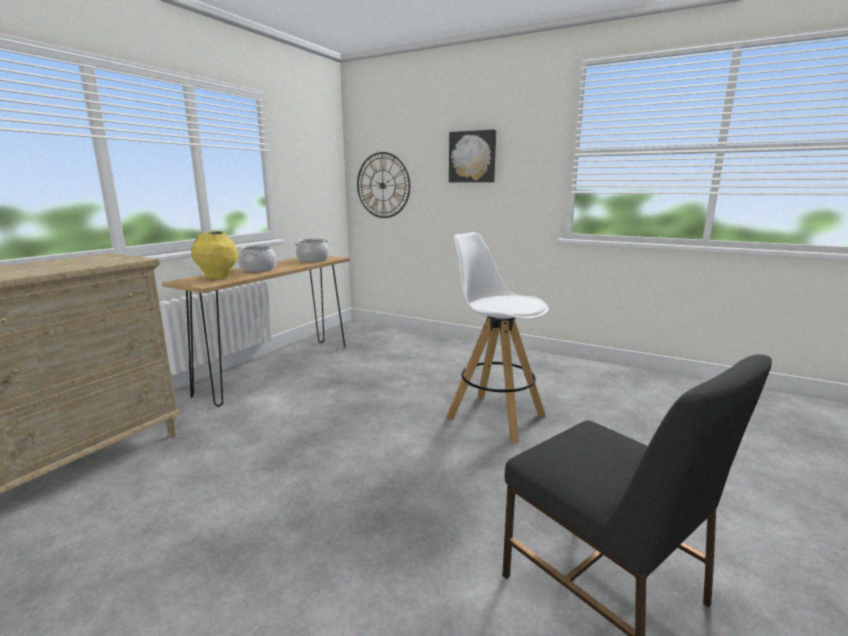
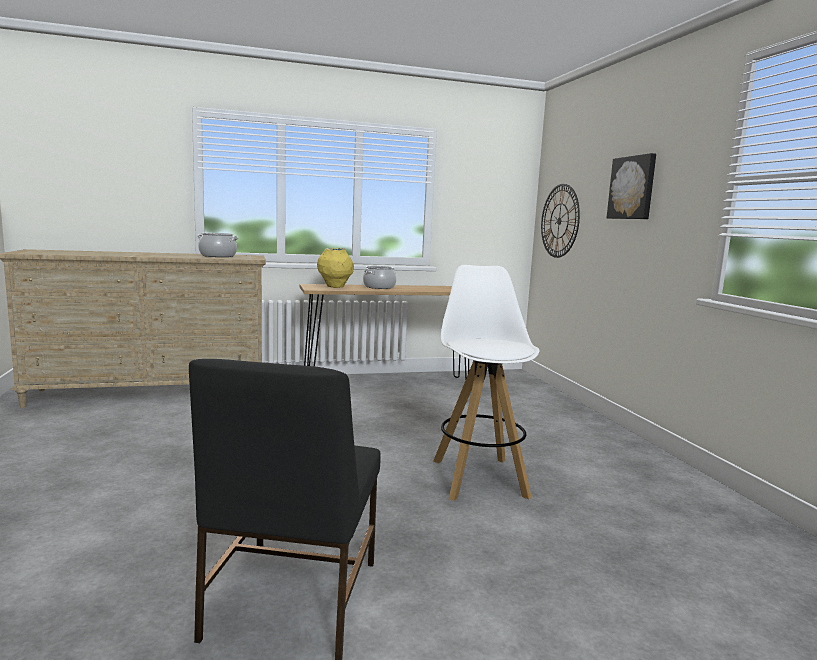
camera: 45 degrees right, 5 degrees down
(313, 260) = (444, 288): cooking pot -> cooking pot (218, 256)

